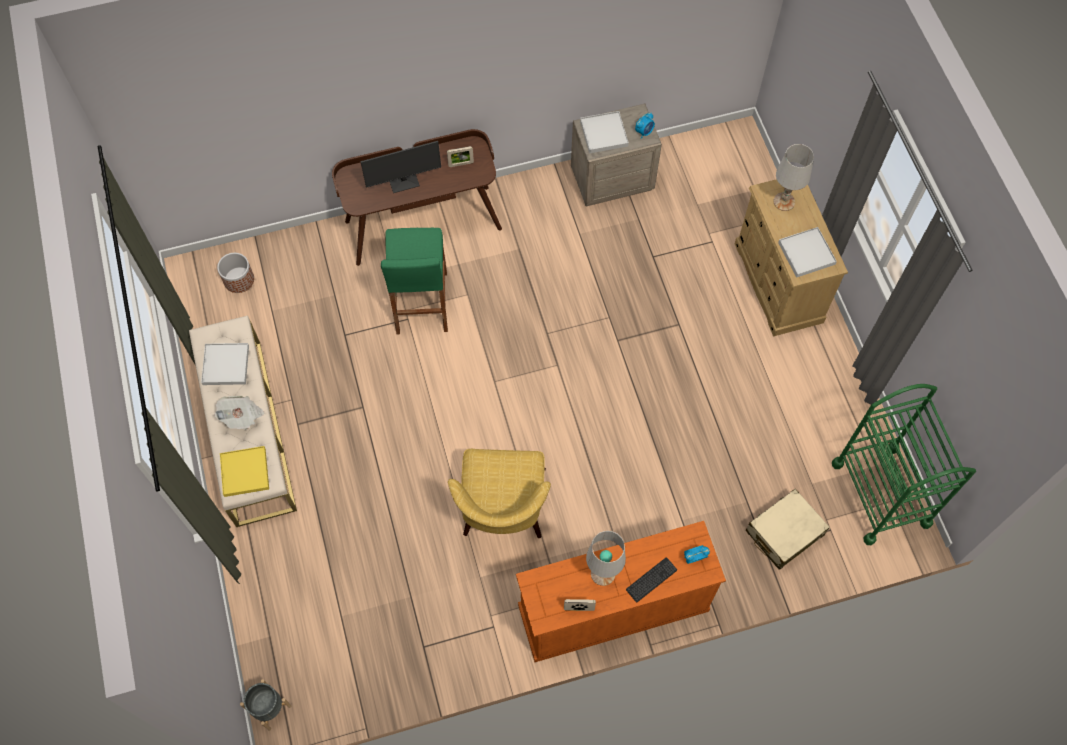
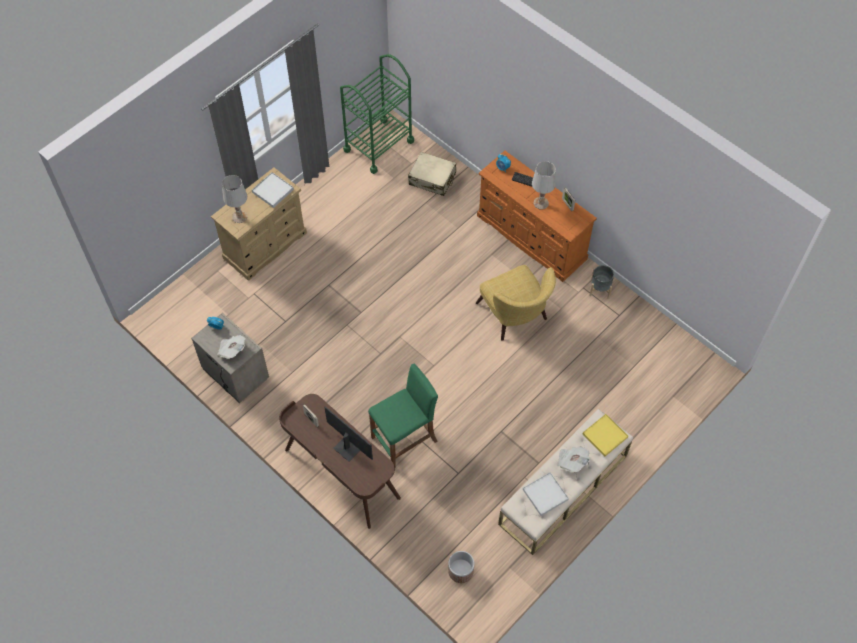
camera: 120 degrees left, 5 degrees down
(269, 708) = (708, 371): grey planter -> grey planter (600, 289)
(502, 512) = (515, 317): yellow armchair -> yellow armchair turned 90 degrees clockwise
(604, 133) = (232, 350): white tray -> newspaper

